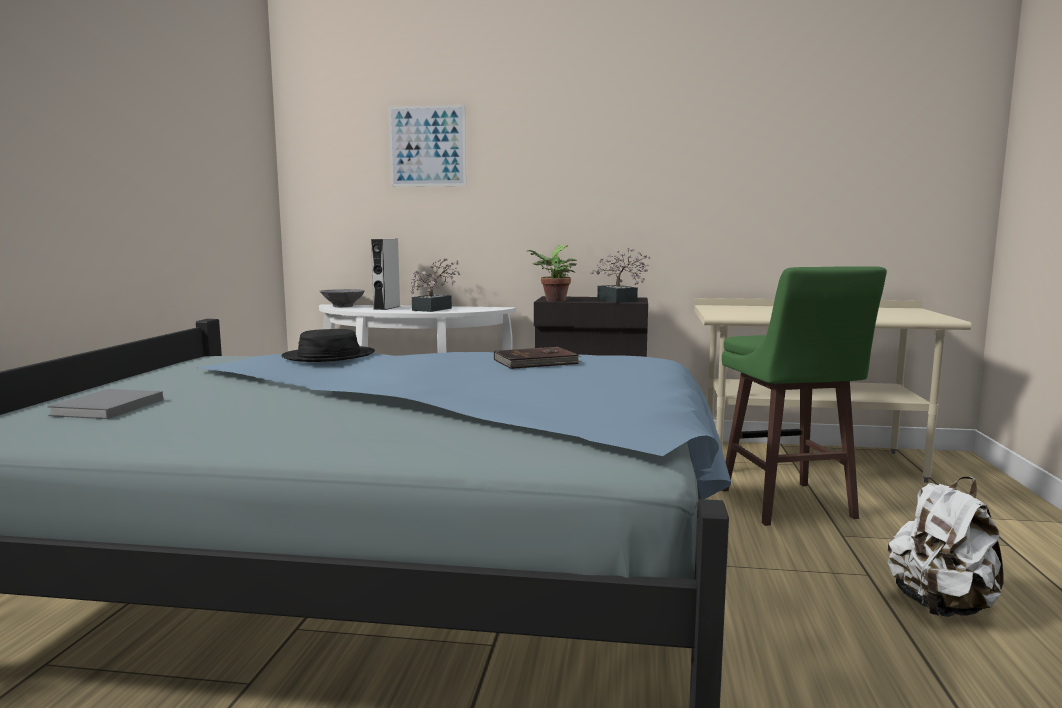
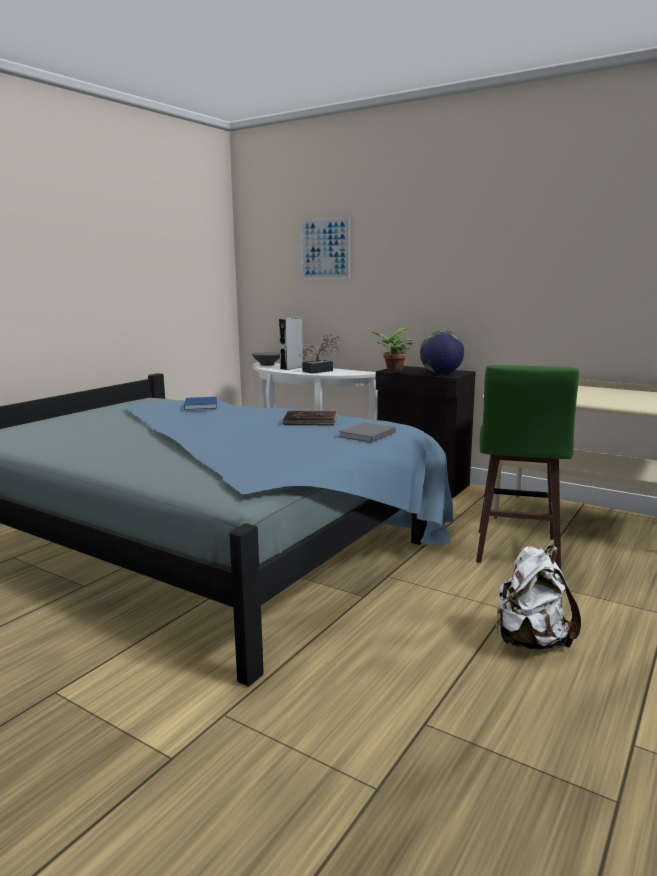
camera: 25 degrees right, 5 degrees up
(106, 408) = (49, 429): grey book -> grey book (366, 435)
(329, 356) = (201, 405): black hat -> blue book
(619, 301) = (441, 374): potted plant -> globe

